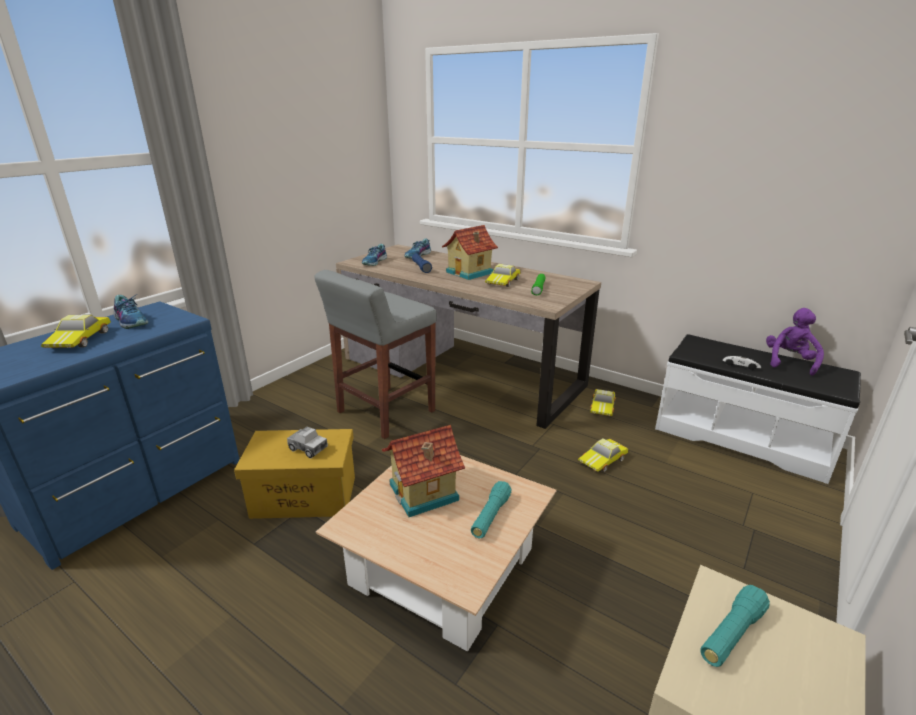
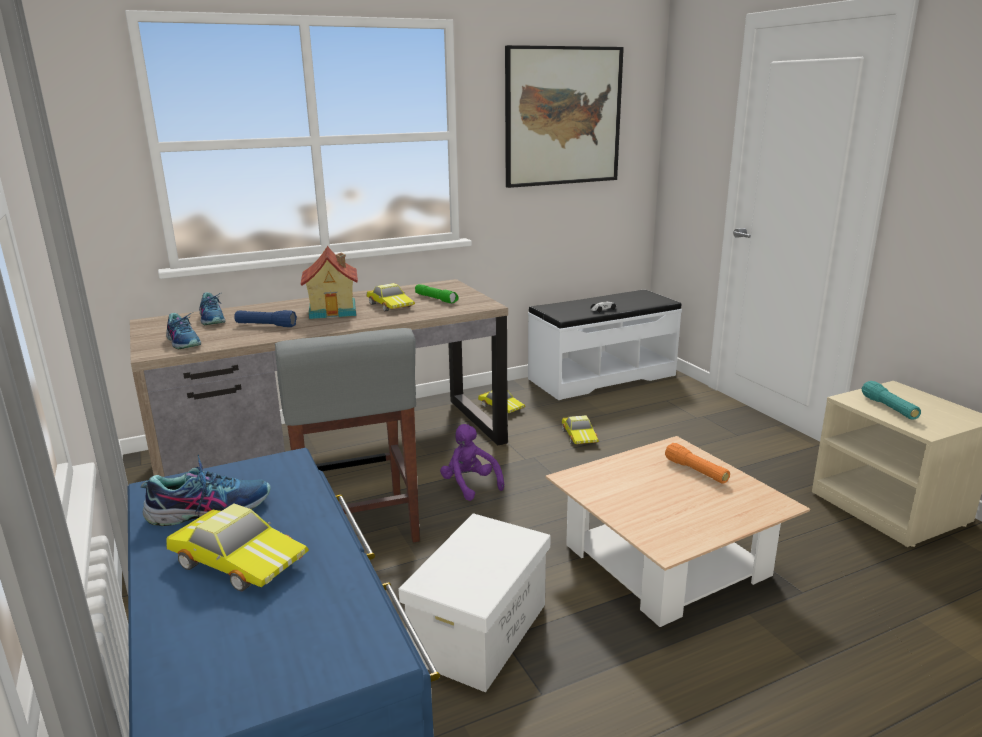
camera: 60 degrees left, 5 degrees down
(303, 497) = (480, 633): yellow storage box -> white storage box
(308, 448) = (489, 551): toy truck -> none
(424, 493) = (642, 493): toy house -> none
(490, 516) = (696, 471): turquoise flashlight -> orange flashlight
(778, 139) = (562, 117): none -> picture
(789, 362) = (613, 298): purple plush toy -> purple plush toy (470, 485)

